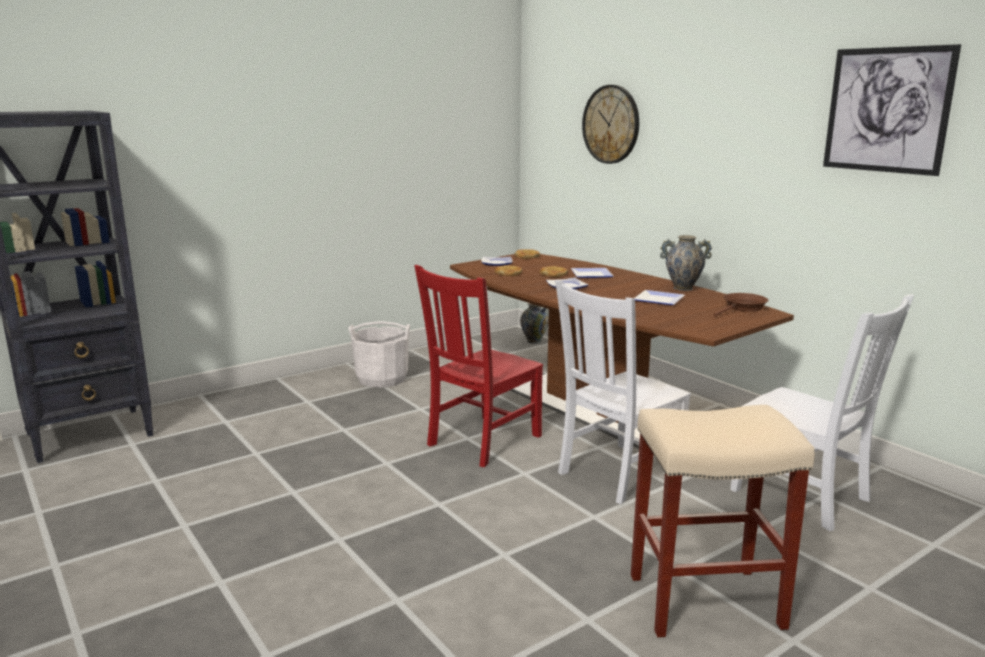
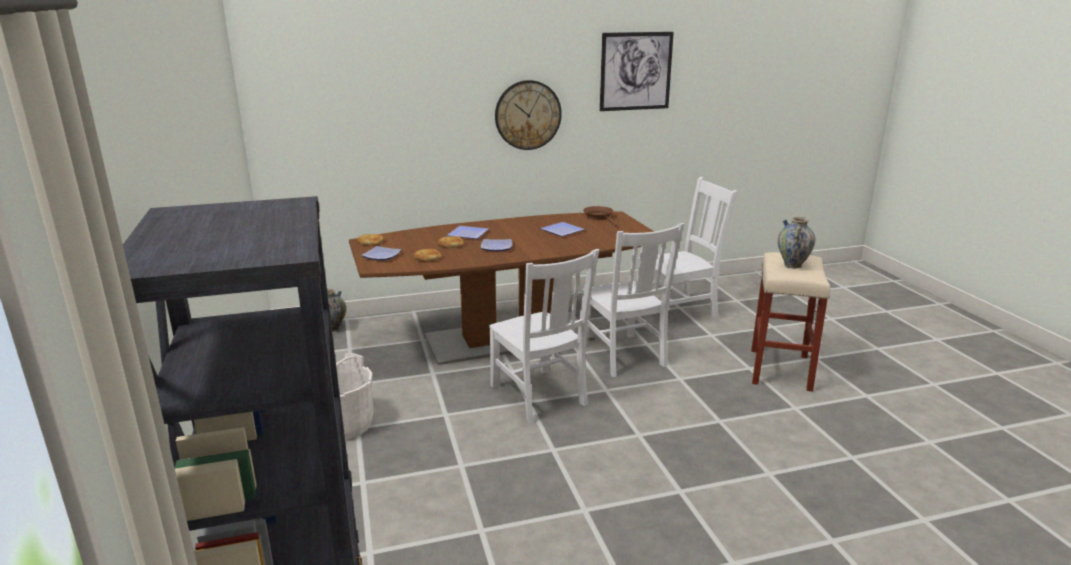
camera: 70 degrees left, 5 degrees up
(481, 441) = (539, 396): red chair -> white chair
(611, 124) = (391, 98): wall clock -> wall clock (528, 115)
(683, 288) = (537, 219): vase -> vase (792, 265)

